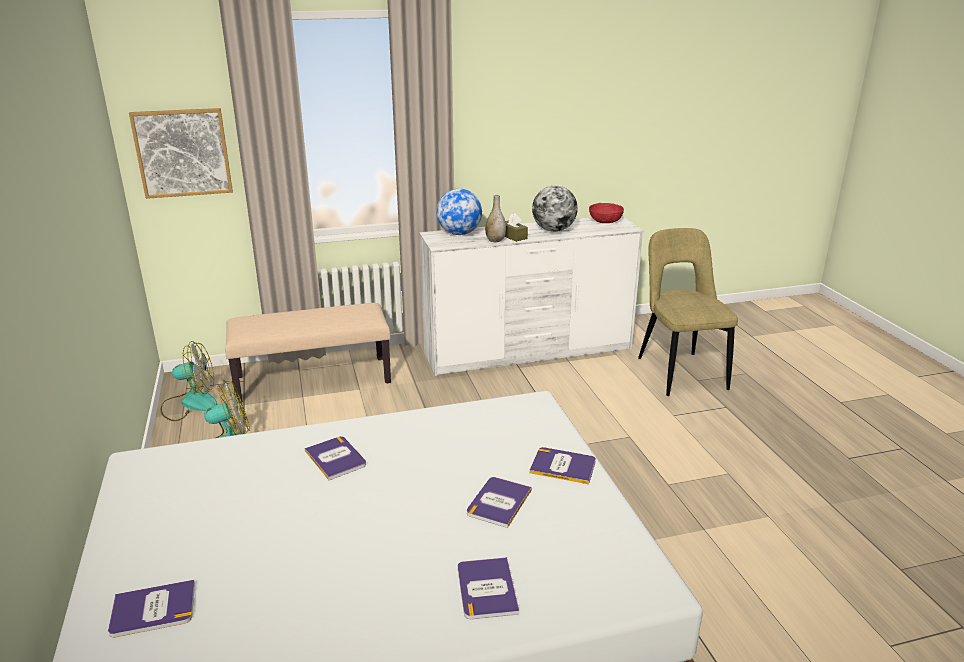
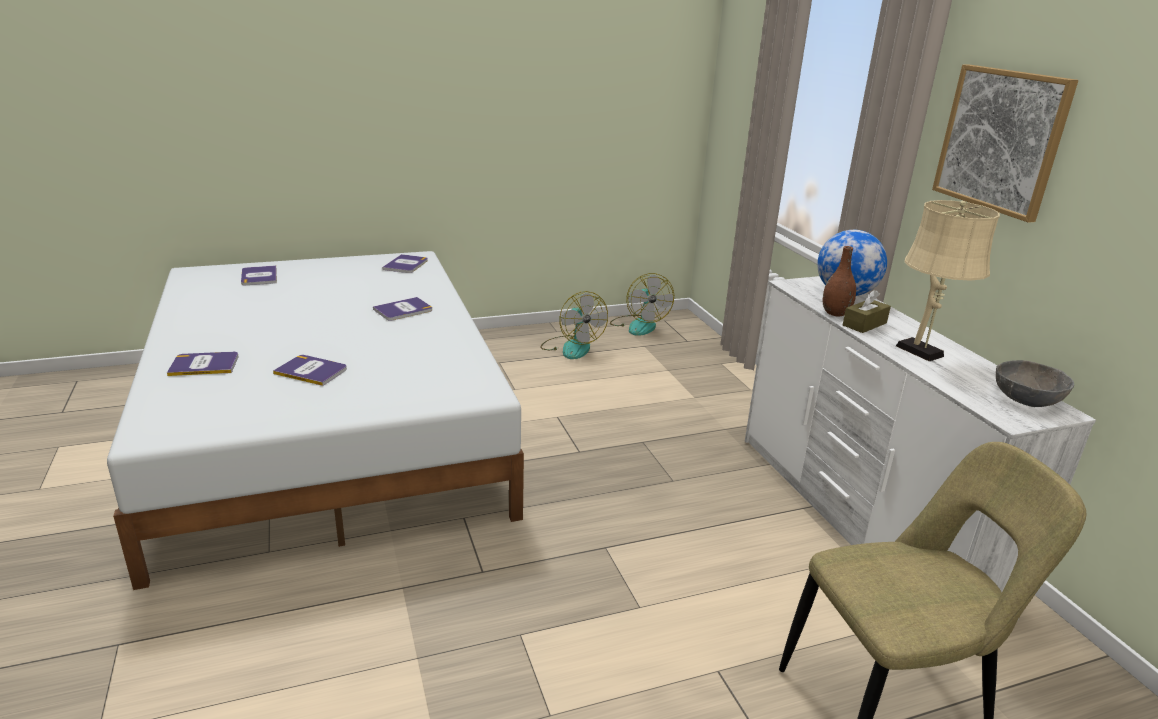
camera: 85 degrees right, 0 degrees up
(183, 153) = (737, 109): picture -> picture (1001, 140)
(313, 379) = (704, 372): beige bench -> none
(495, 240) = (835, 313): grey vase -> brown vase
(553, 230) = (923, 353): globe -> beige table lamp
(563, 466) = (356, 403): book -> book (406, 264)
(605, 221) = (1027, 399): red bowl -> grey bowl

